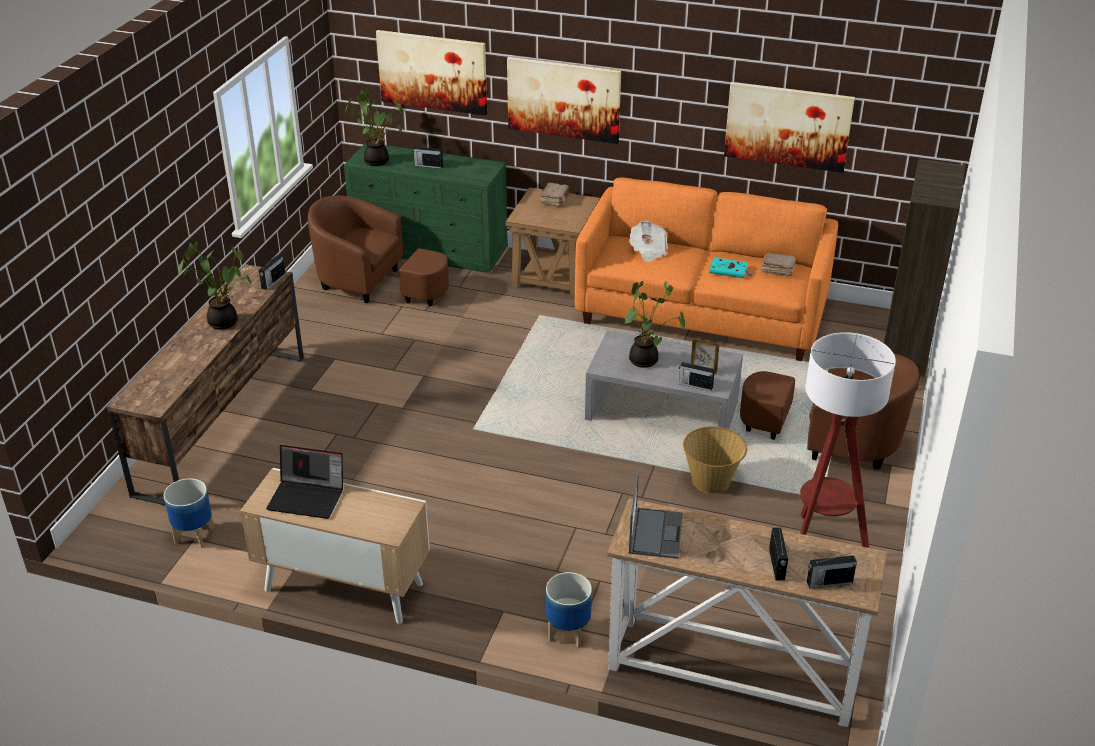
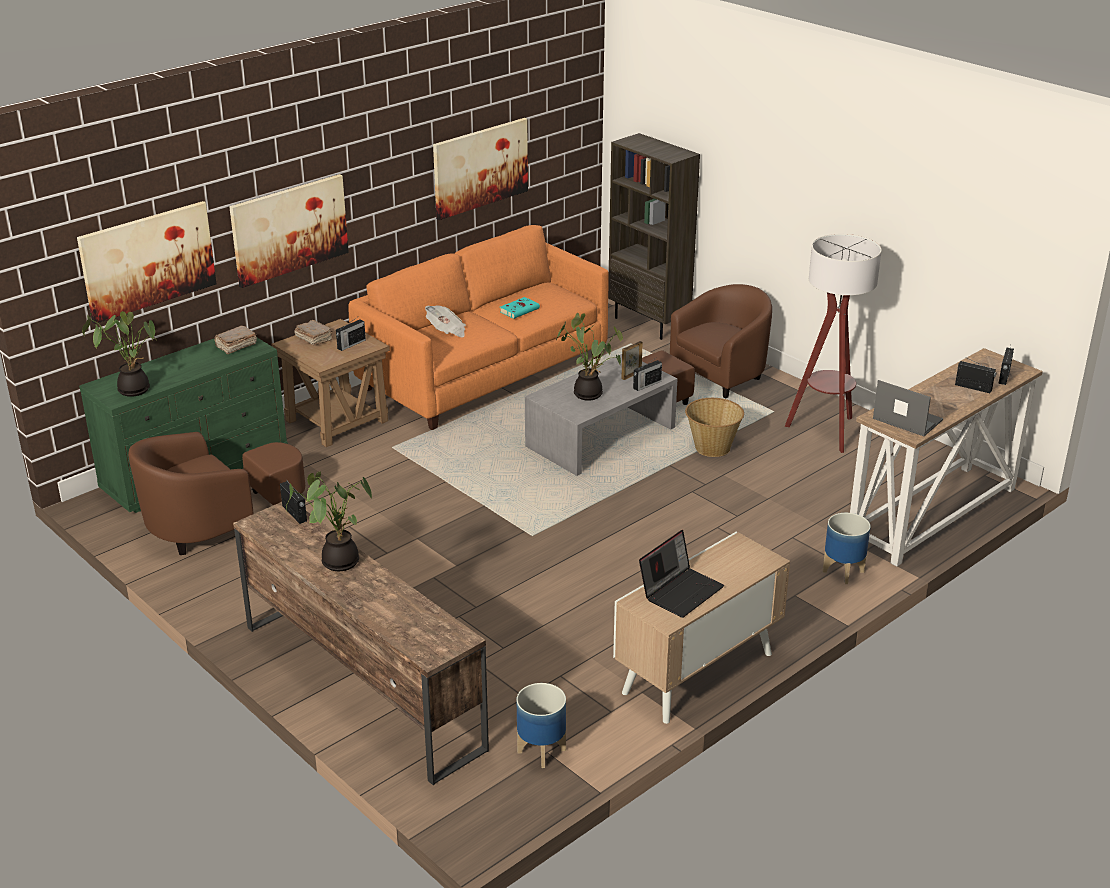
camera: 60 degrees left, 5 degrees down
(428, 166) = (188, 366): radio -> radio (351, 344)
(777, 270) = (542, 292): brown book -> brown book (235, 346)

